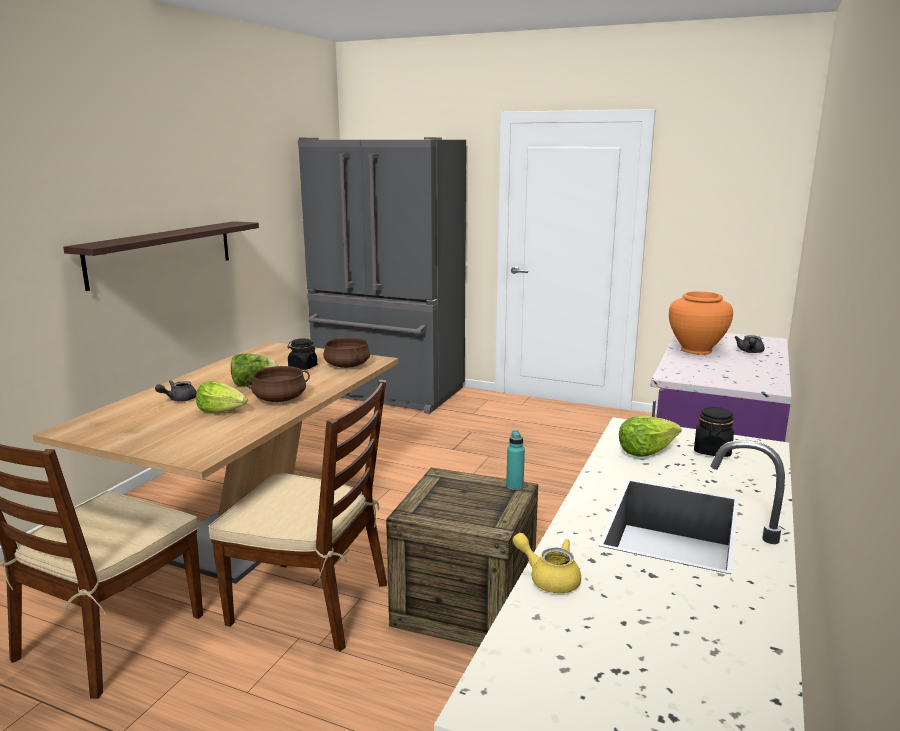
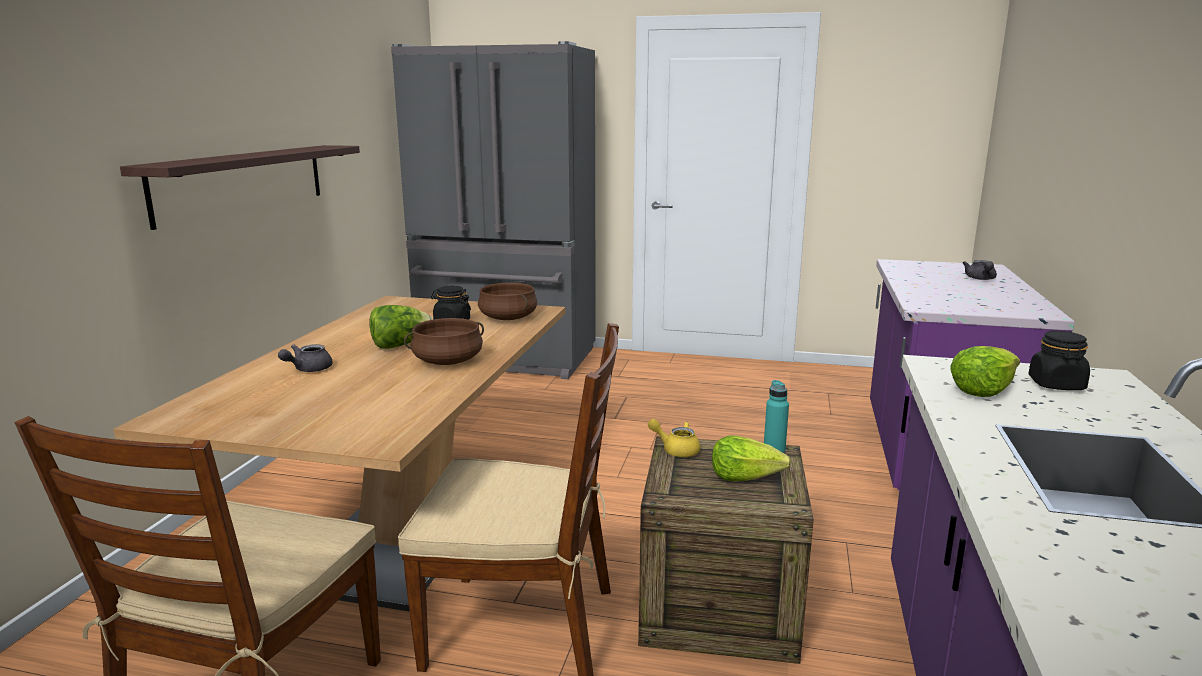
camera: 10 degrees left, 0 degrees up
(222, 411) = (378, 380): lettuce -> lettuce (745, 477)
(549, 578) = (1035, 562): yellow teapot -> yellow teapot (676, 450)
(696, 350) = (922, 279): orange vase -> none

